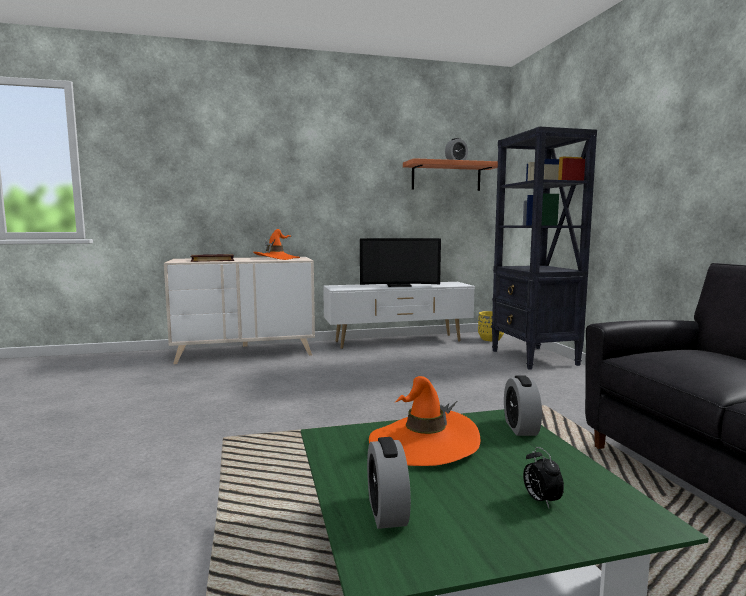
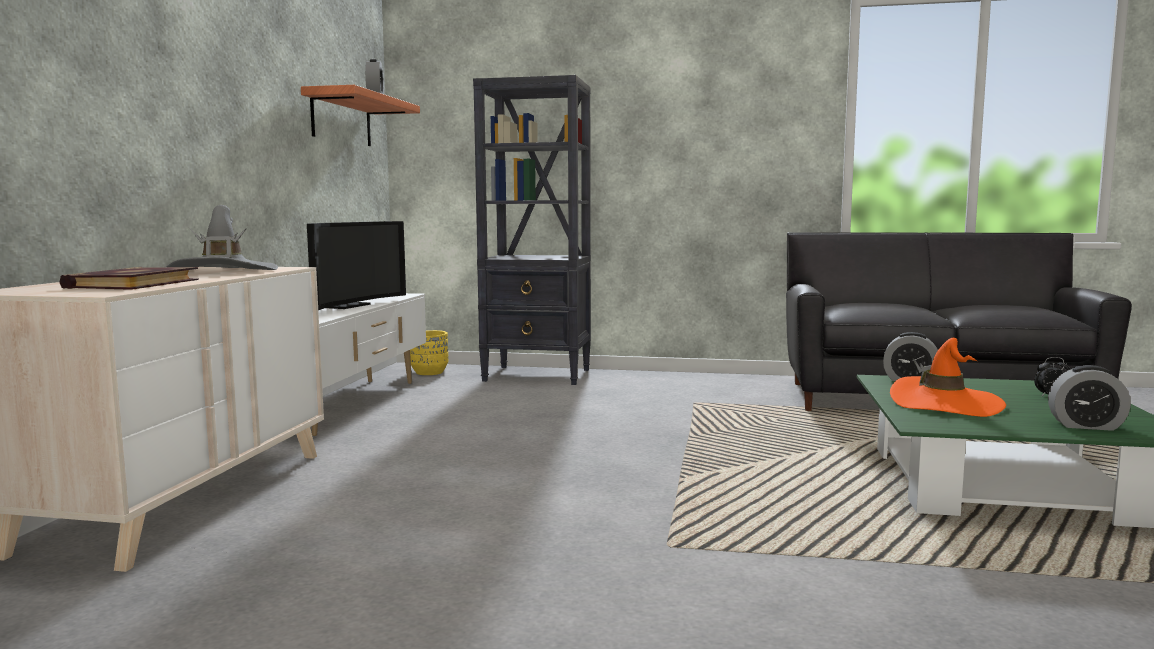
camera: 65 degrees left, 0 degrees up
(276, 259) = (223, 271): orange hat -> grey hat

